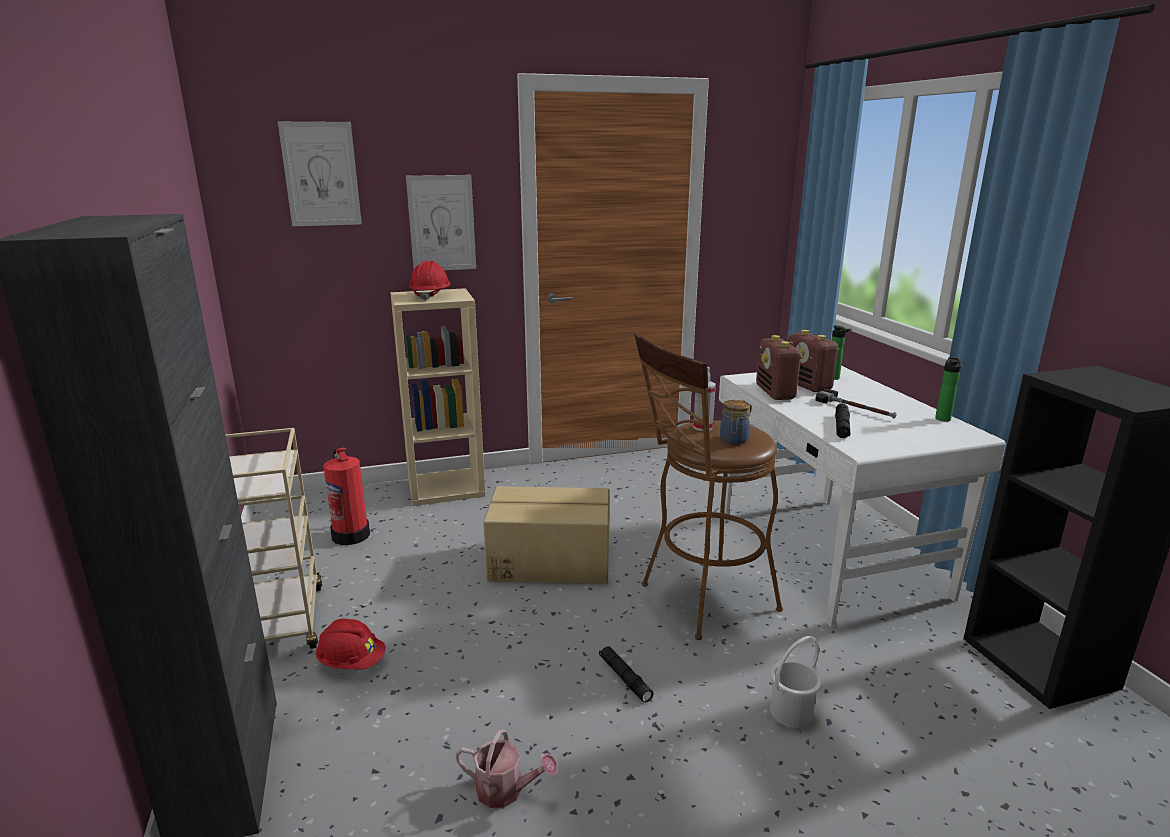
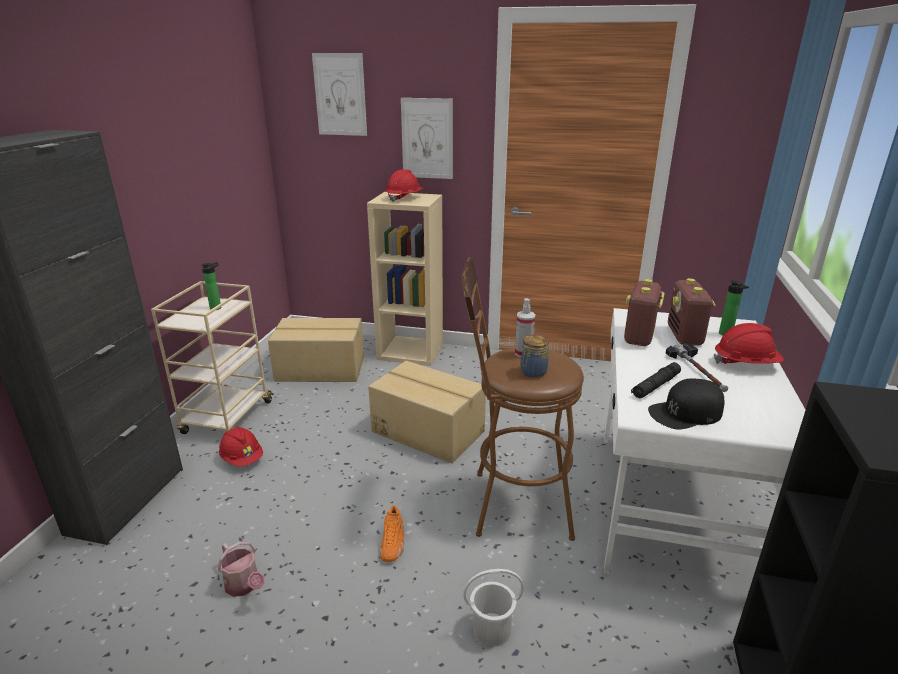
camera: 30 degrees right, 5 degrees up
(351, 534) = (320, 369): fire extinguisher -> cardboard box
(625, 678) = (393, 542): black flashlight -> orange shoe
(877, 396) = (745, 364): none -> red hard hat
(889, 440) = (686, 412): none -> black cap
(942, 418) = (787, 406): bottle -> bottle (217, 308)

